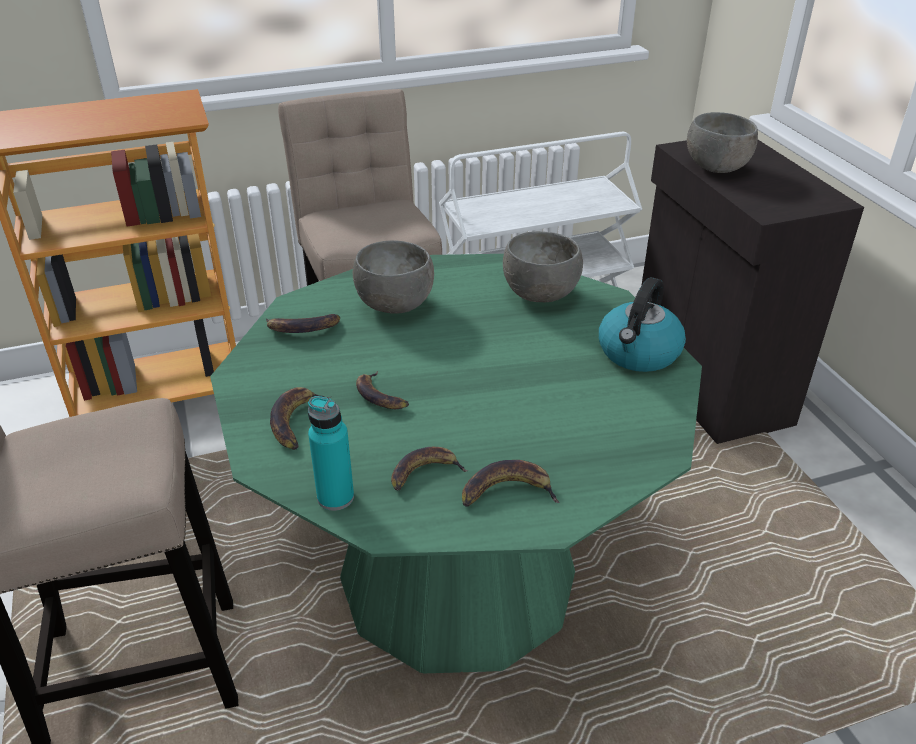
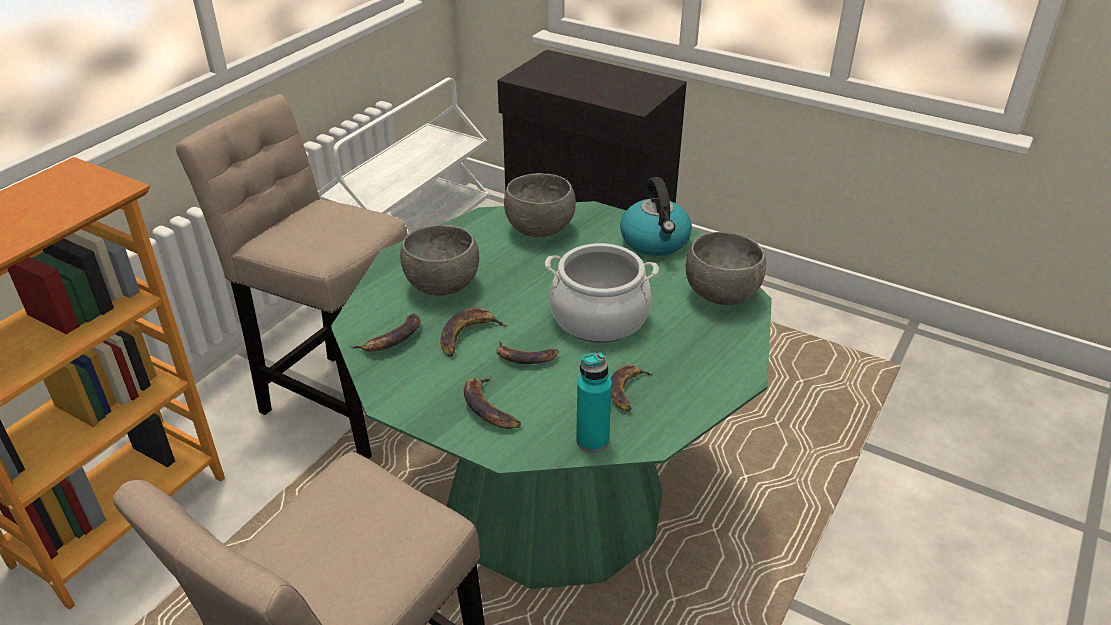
camera: 40 degrees left, 0 degrees up
(488, 396) = (599, 318): none -> cooking pot
(507, 491) = (693, 371): banana -> banana (468, 335)
(716, 168) = (564, 85): grey bowl -> grey bowl (722, 296)

